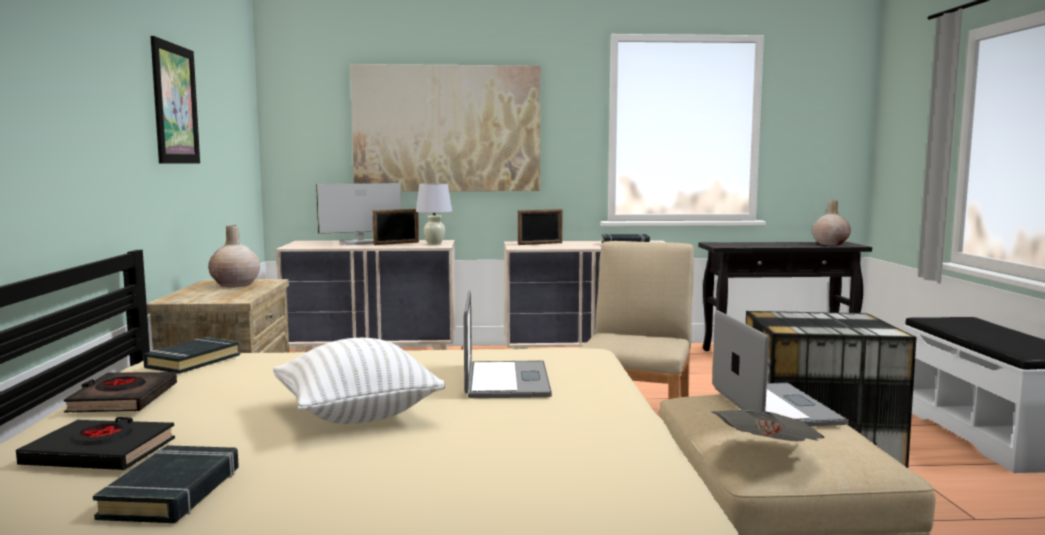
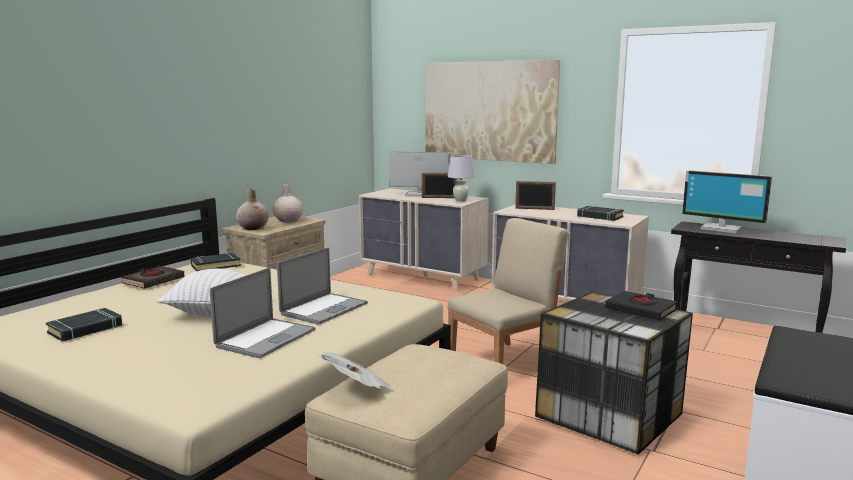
camera: 35 degrees right, 5 degrees up
(100, 453) = (99, 305): black book -> black book (641, 310)
(175, 104) = (267, 106): picture -> none
(748, 244) = (722, 228): none -> monitor
(774, 406) = (446, 364): laptop -> laptop (266, 338)
(830, 244) = (810, 239): beige vase -> beige vase (253, 228)

